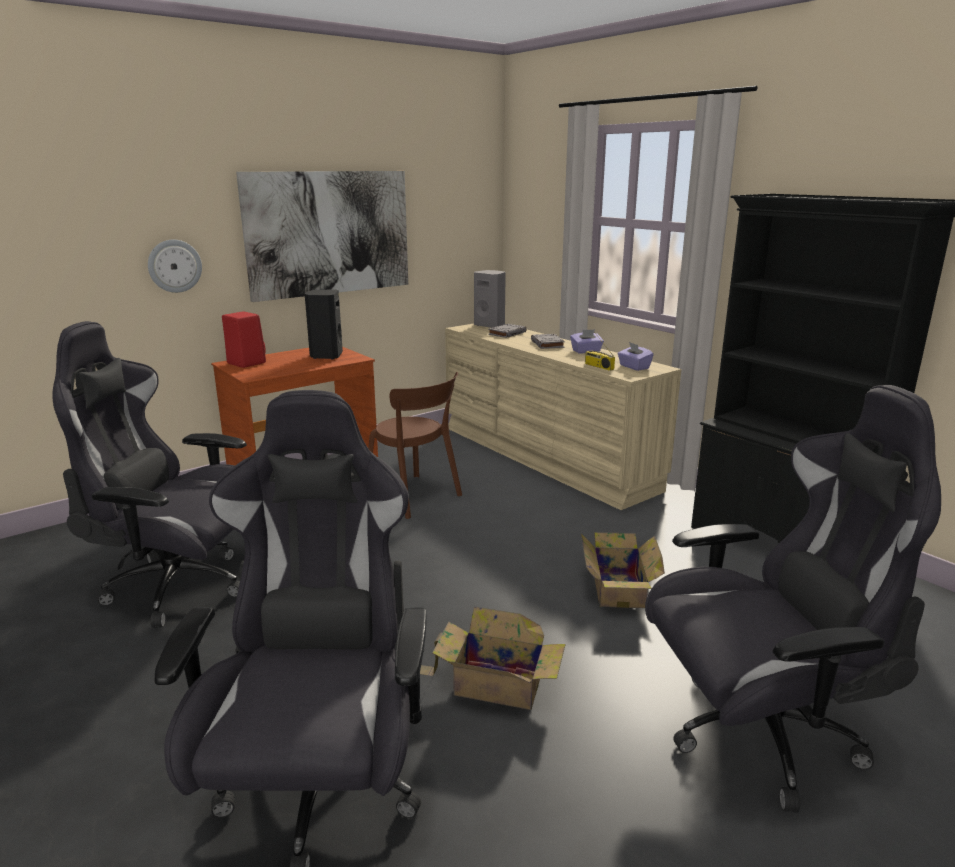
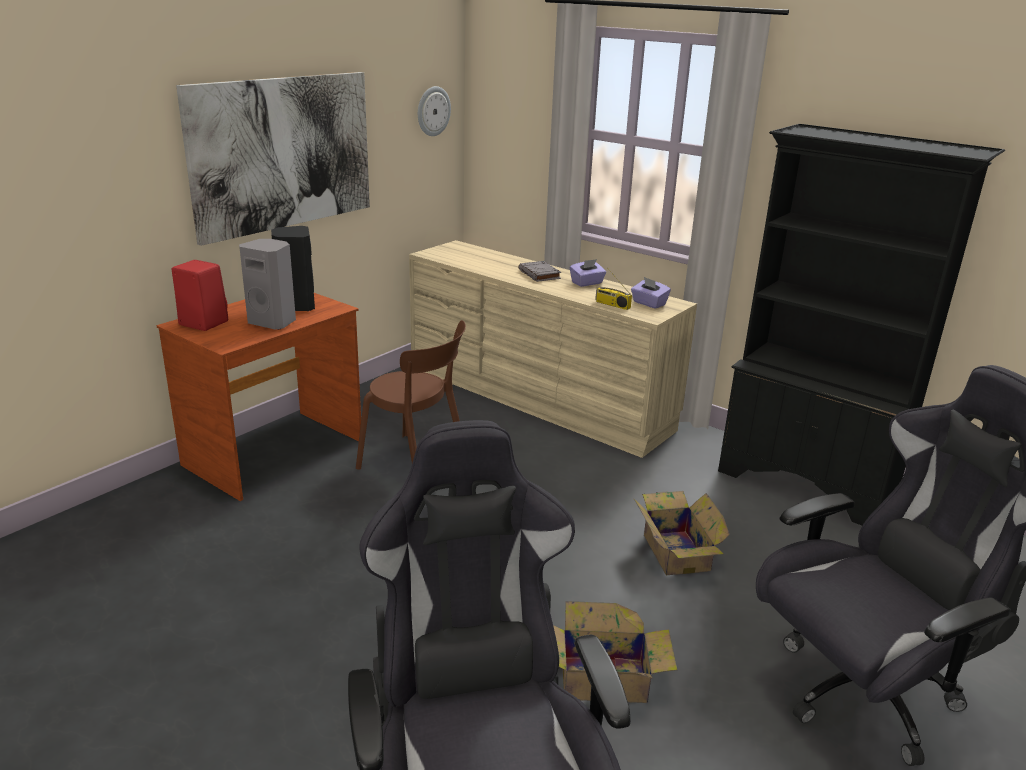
camera: 15 degrees left, 5 degrees up
(174, 266) = (107, 209): wall clock -> wall clock (433, 111)
(186, 588) = (200, 614): black office chair -> none
(490, 325) = (459, 248): grey speaker -> grey speaker (273, 322)
(507, 333) = (485, 260): grey book -> none

